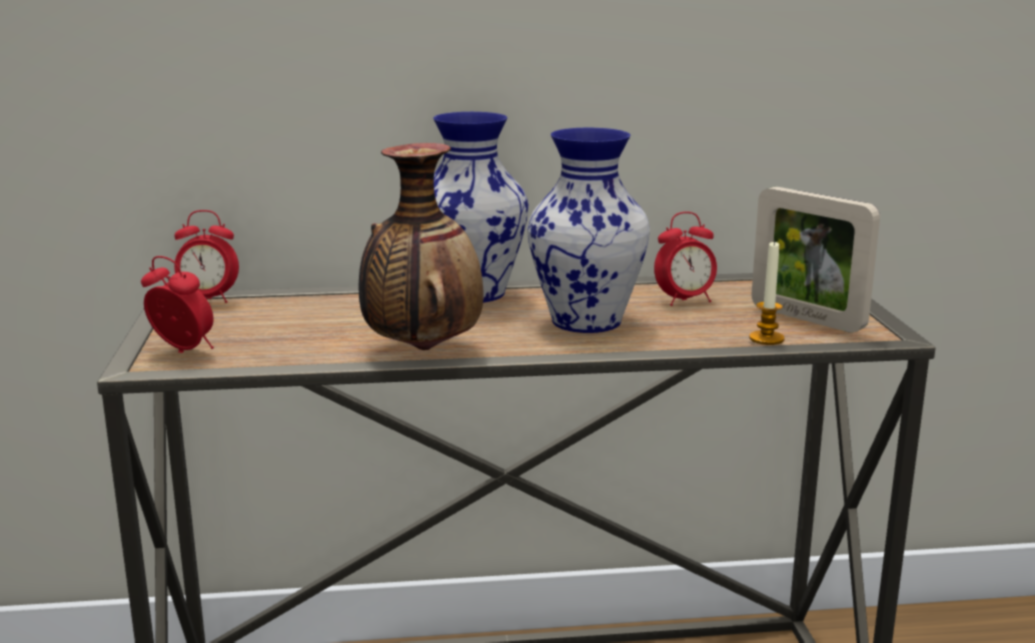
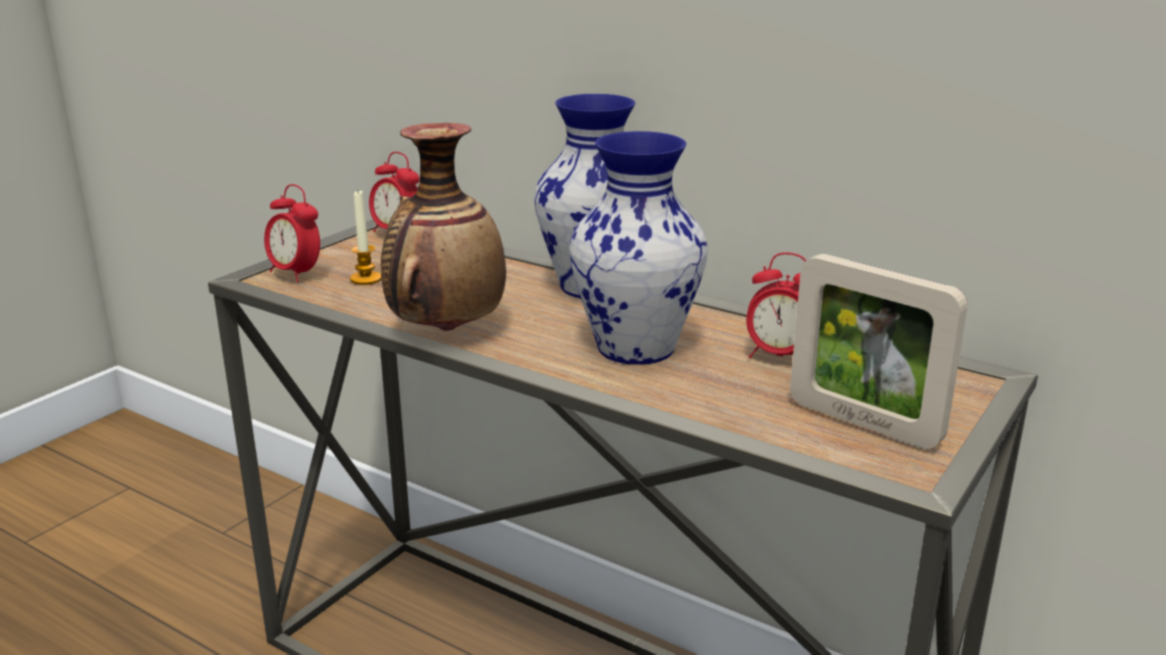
camera: 40 degrees right, 5 degrees up
(183, 351) = (296, 274): alarm clock -> alarm clock turned 150 degrees clockwise
(766, 339) = (764, 430): candle -> candle (366, 279)
(807, 318) = (863, 422): picture frame -> picture frame turned 45 degrees counterclockwise

